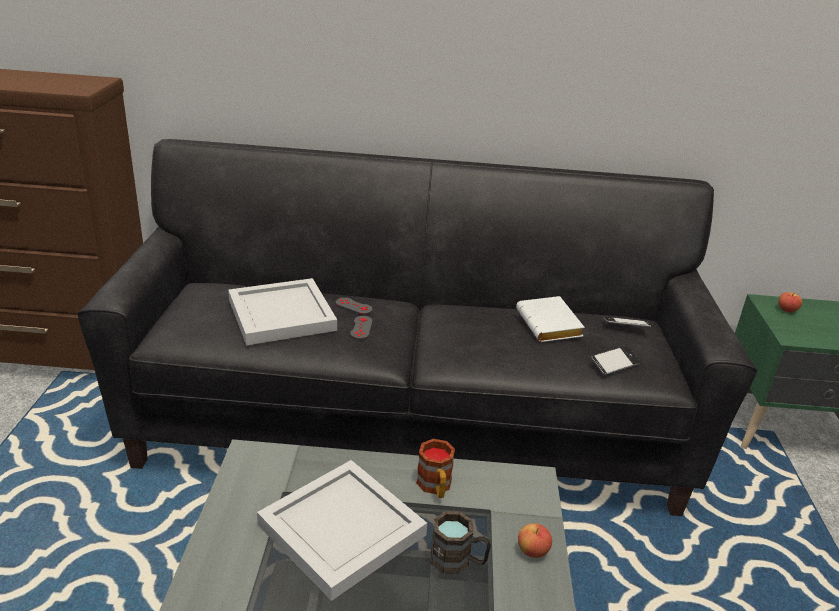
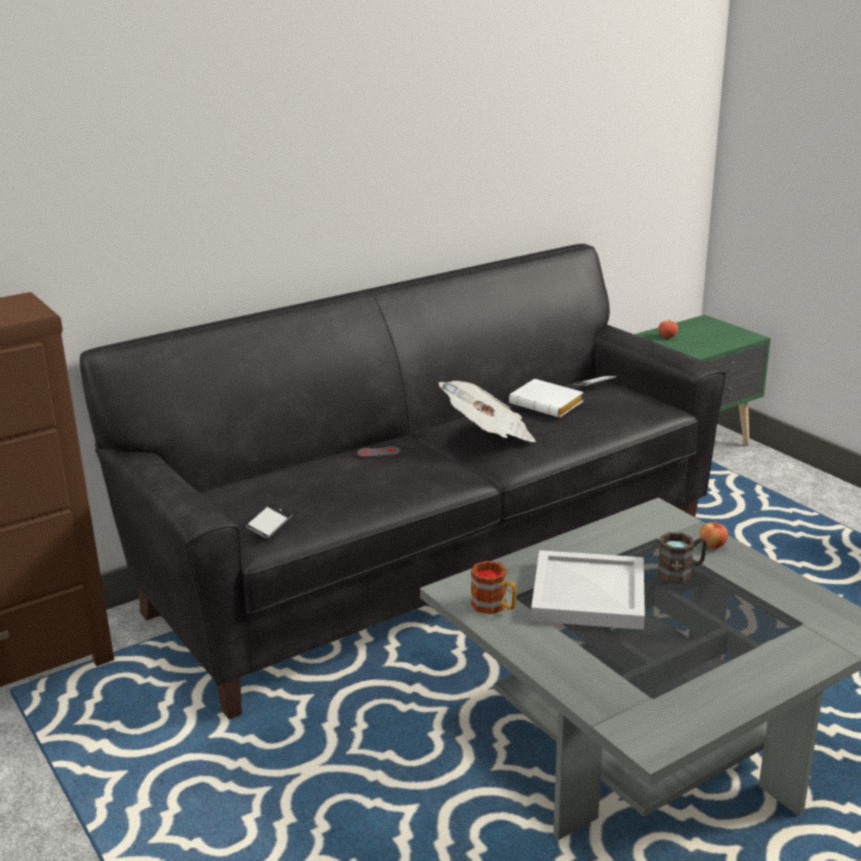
camera: 35 degrees left, 5 degrees down
(280, 314) = (335, 481): white tray -> none
(361, 327) = (414, 463): grey game controller -> none
(435, 487) = (606, 543): mug -> mug (495, 607)
(457, 330) = (488, 435): none -> newspaper
(614, 364) = (626, 411): phone -> phone (270, 524)

